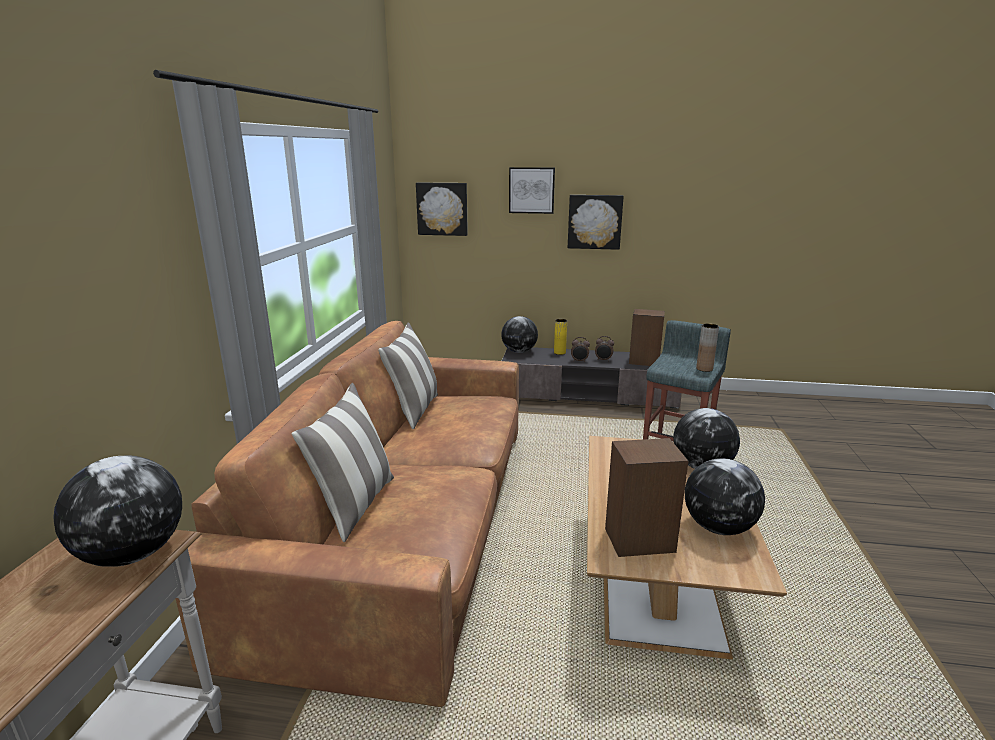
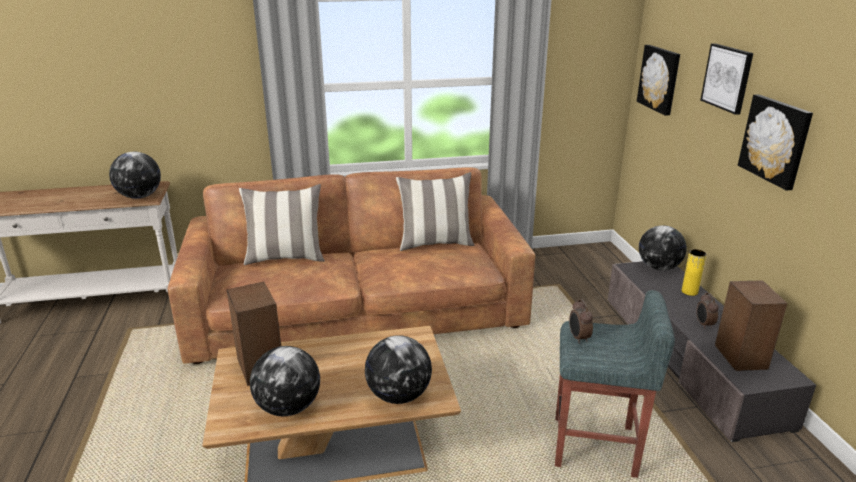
camera: 70 degrees right, 5 degrees up
(579, 361) = (677, 308): alarm clock -> alarm clock (578, 338)
(704, 369) = (601, 359): brown vase -> none

